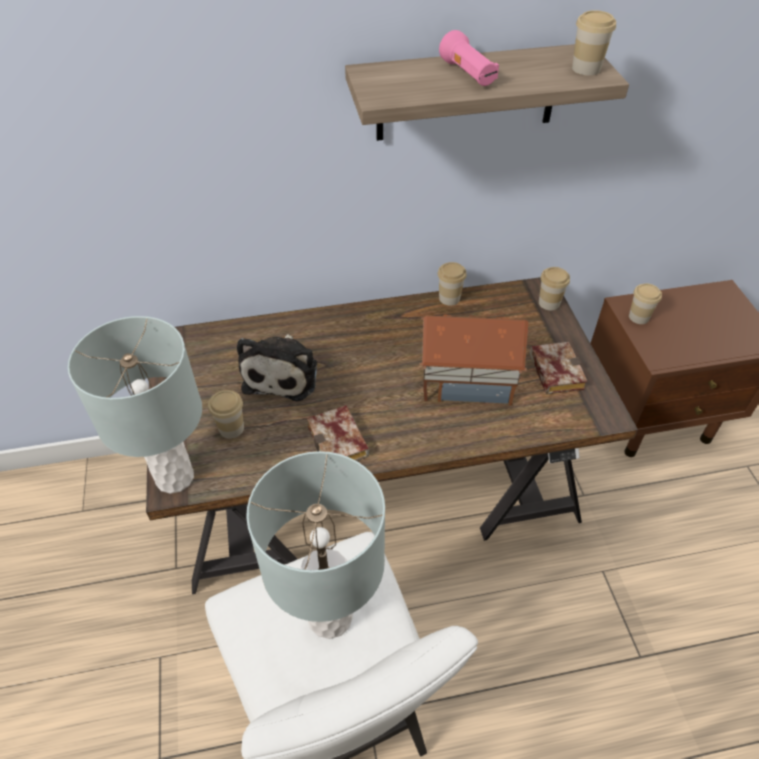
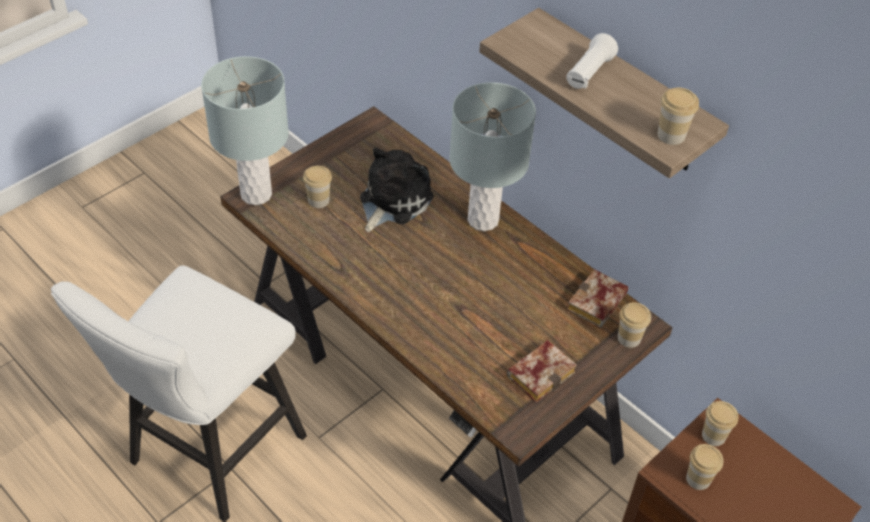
camera: 55 degrees right, 0 degrees up
(282, 373) = (392, 200): plush toy -> plush toy turned 150 degrees clockwise
(331, 616) = (203, 328): grey table lamp -> grey table lamp (483, 220)
(340, 443) = (352, 267): book -> book (597, 305)
(449, 298) = (569, 264): cup -> cup (698, 479)
(466, 381) = (478, 316): toy house -> none
(468, 75) = (588, 73): pink flashlight -> white flashlight

